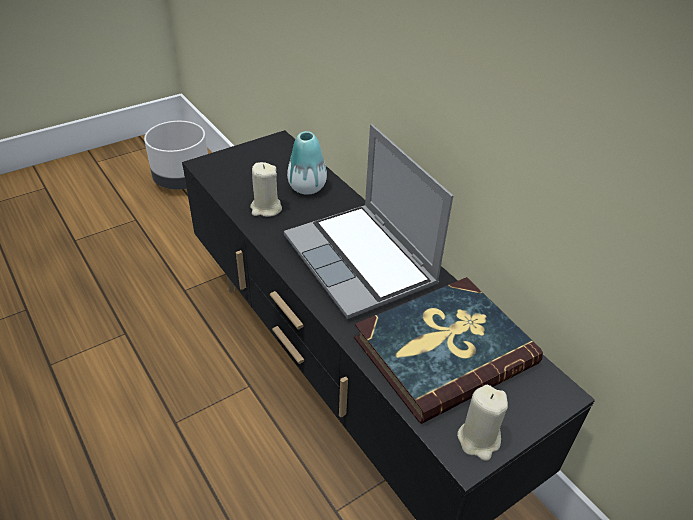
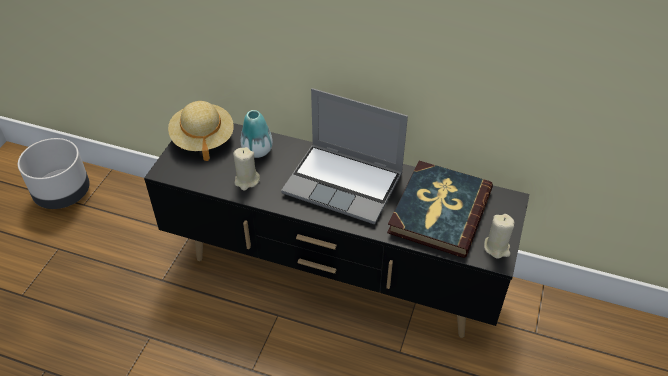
camera: 35 degrees left, 5 degrees up
(268, 154) = (203, 139): none -> beige hat

